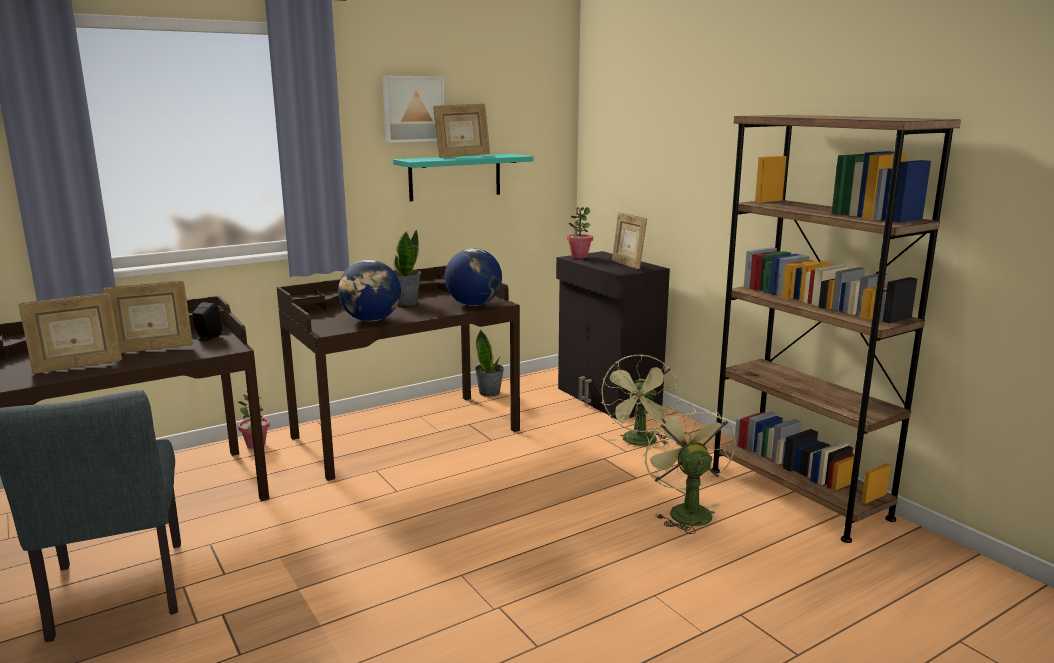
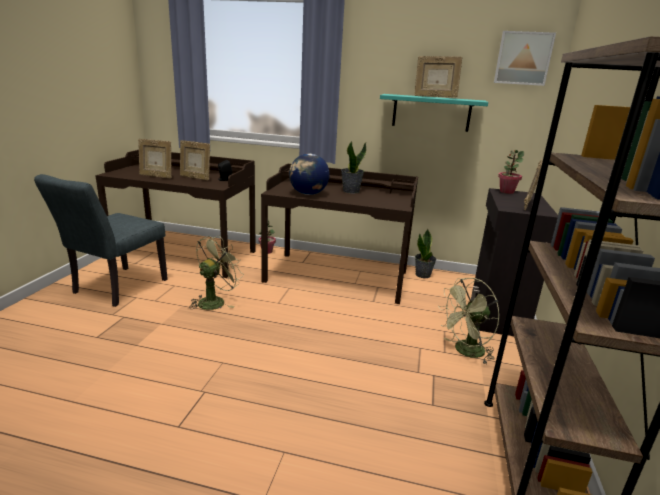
camera: 45 degrees right, 5 degrees up
(413, 109) = (405, 58): picture -> picture (523, 58)
(473, 304) = (384, 203): globe -> none
(685, 511) = (409, 415): green fan -> green fan (215, 301)

